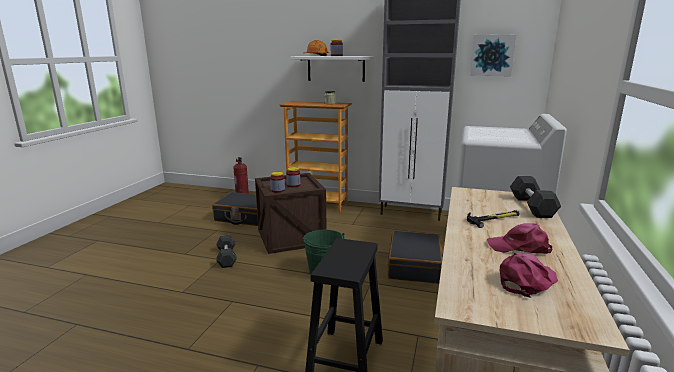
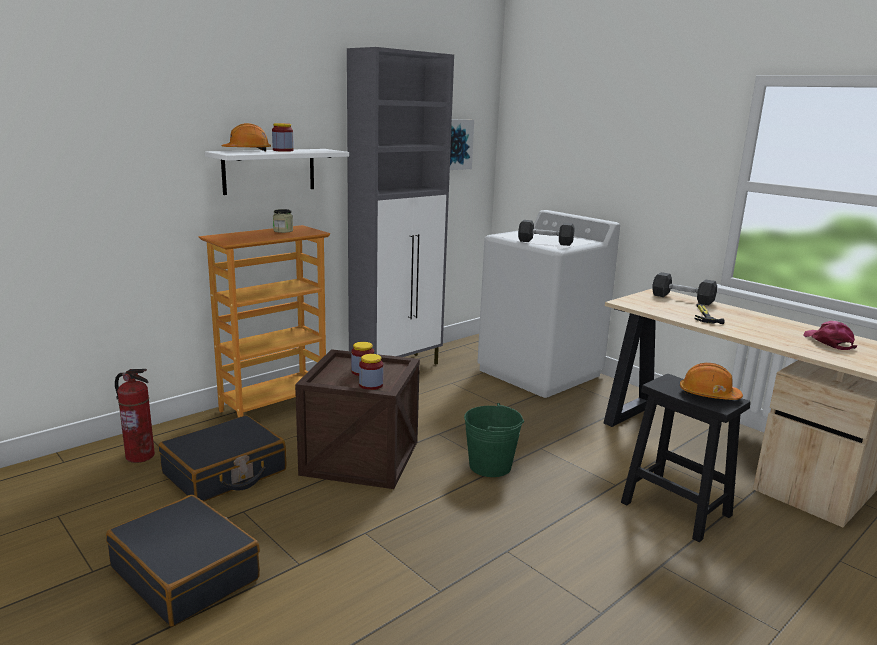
camera: 60 degrees left, 0 degrees up
(226, 258) = (366, 526): grey dumbbell -> grey dumbbell (545, 242)
(348, 263) = (708, 395): none -> orange hard hat
(414, 266) = (527, 414): black suitcase -> black suitcase (186, 573)
(520, 247) = (768, 326): pink cap -> none

